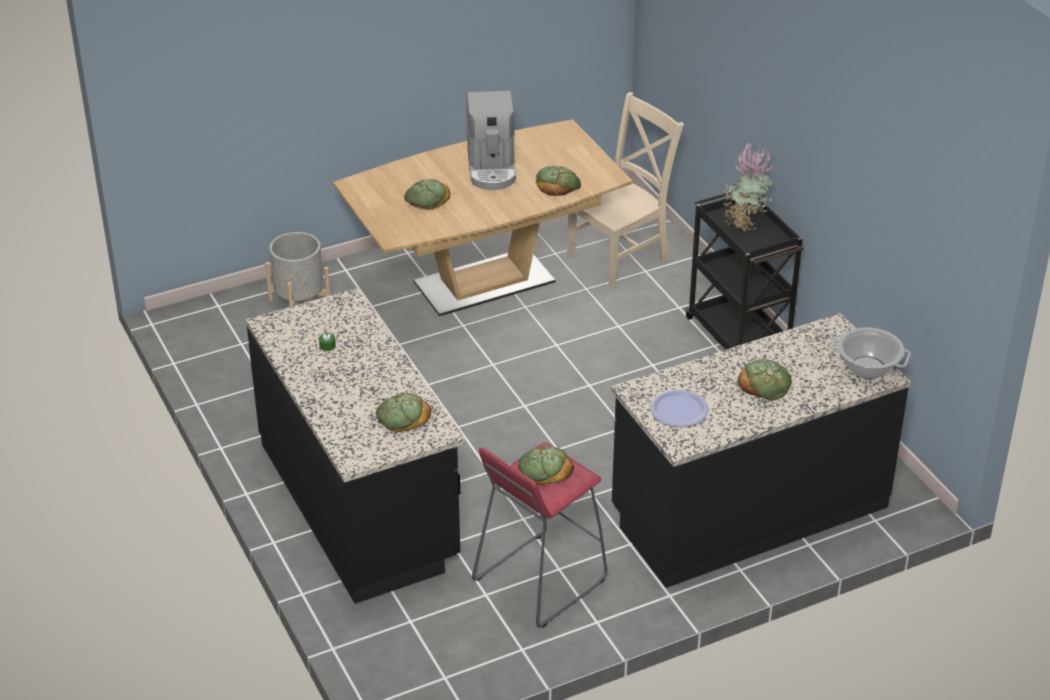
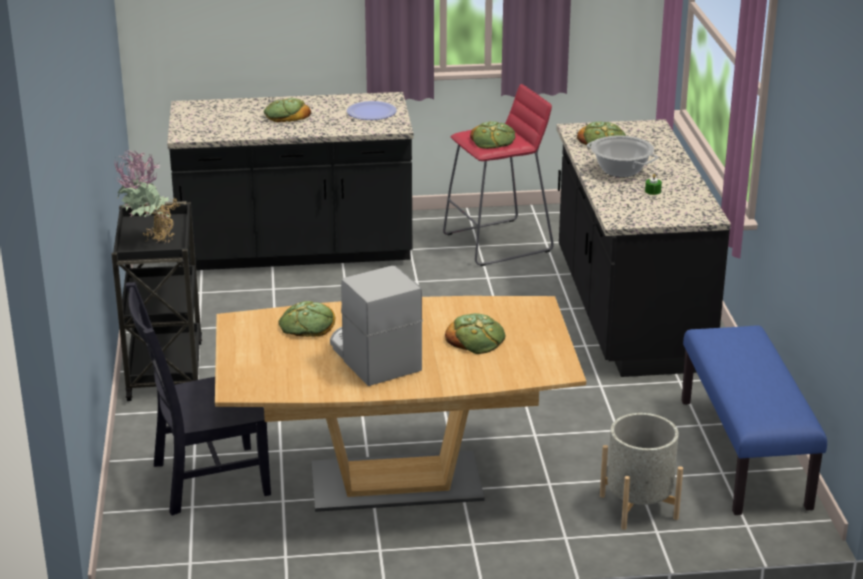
camera: 160 degrees left, 10 degrees down
(224, 364) = (745, 454): none -> blue bench
(492, 169) = (372, 357): coffee machine -> coffee machine turned 45 degrees counterclockwise
(621, 255) = (205, 480): beige chair -> black chair
(868, 368) = (193, 110): cooking pot -> cooking pot (620, 170)

